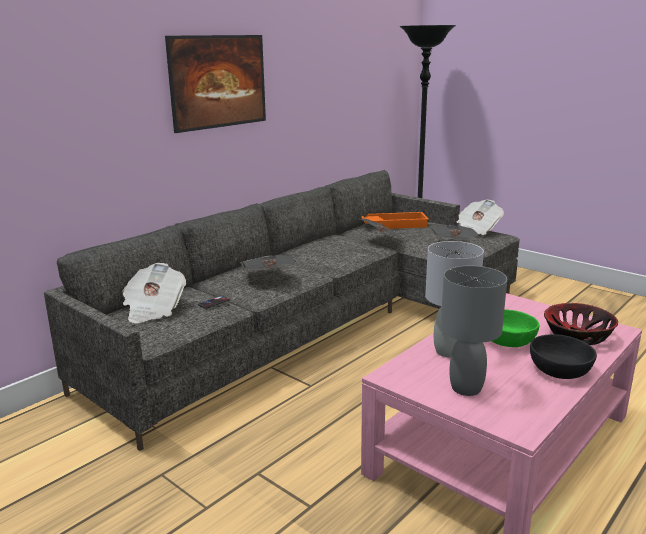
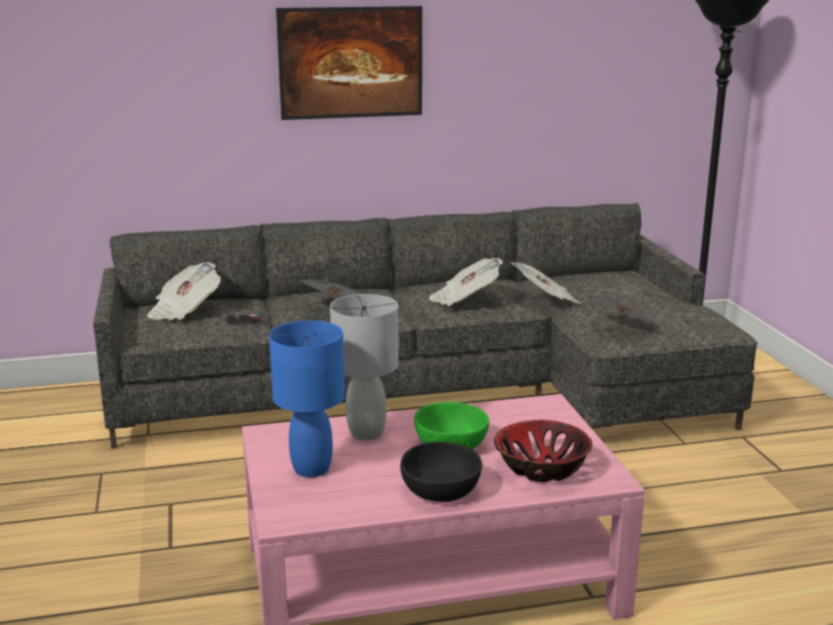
camera: 35 degrees right, 0 degrees up
(394, 224) = (601, 283): orange tray -> none
(465, 388) = (311, 468): grey table lamp -> blue table lamp
(476, 230) = (699, 316): newspaper -> newspaper (465, 300)

